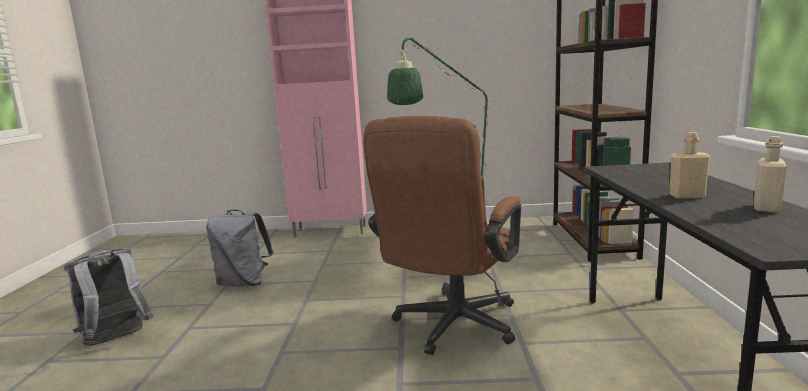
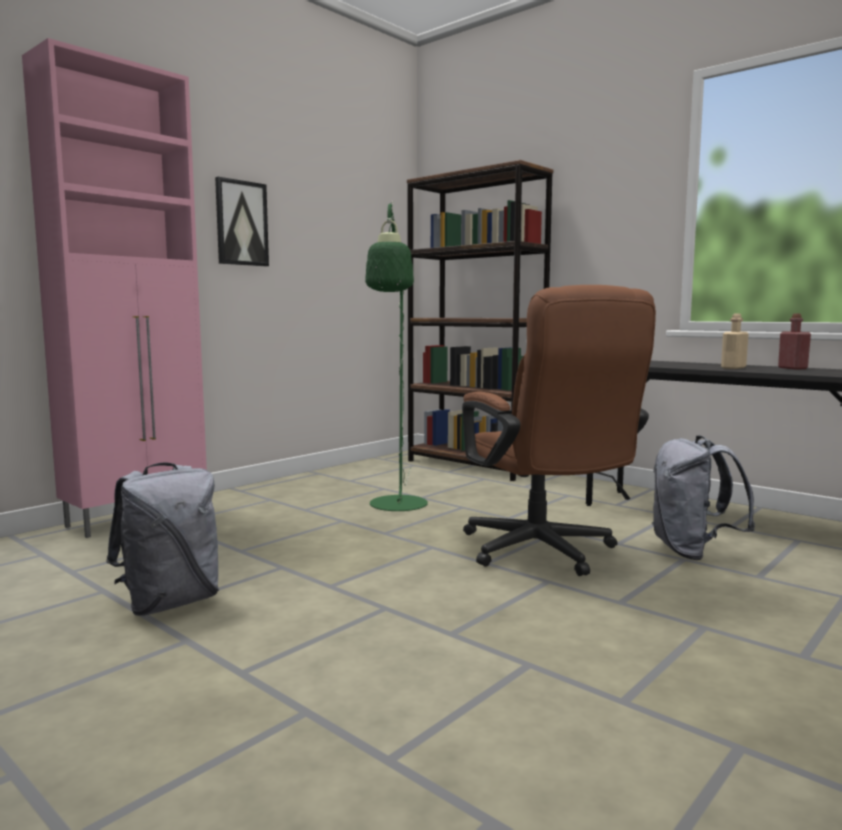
camera: 50 degrees left, 5 degrees down
(116, 340) = (144, 743): grey backpack -> grey backpack (692, 552)
(413, 45) = (241, 223): none -> picture
(766, 208) = (792, 368): beige bottle -> red bottle

